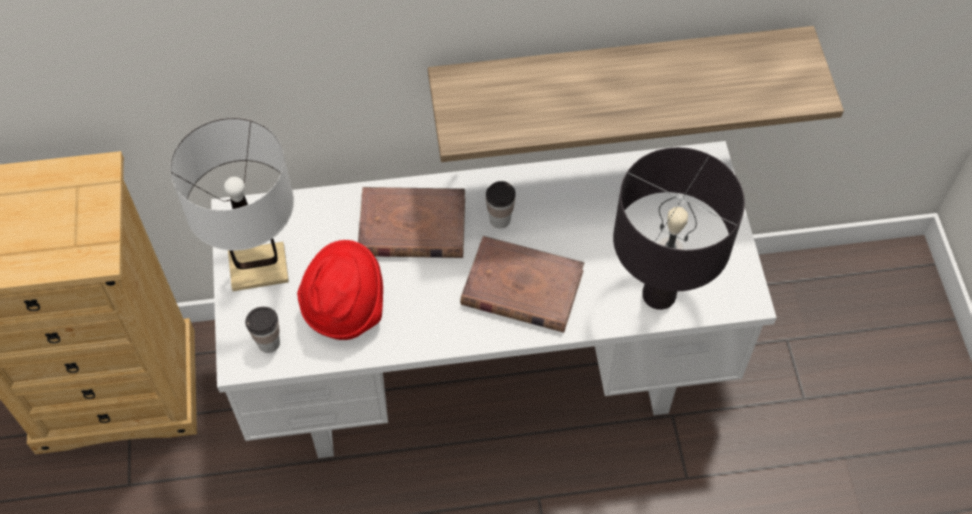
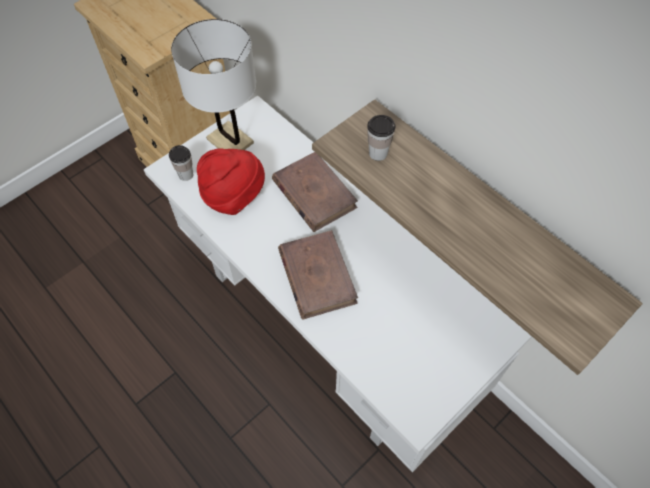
camera: 55 degrees right, 0 degrees up
(500, 219) = (357, 235): cup -> cup (378, 153)
(658, 295) = (375, 360): black table lamp -> none

